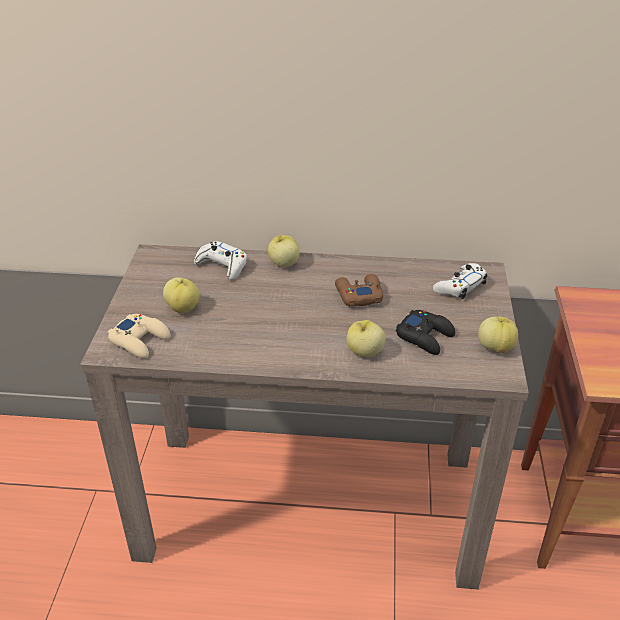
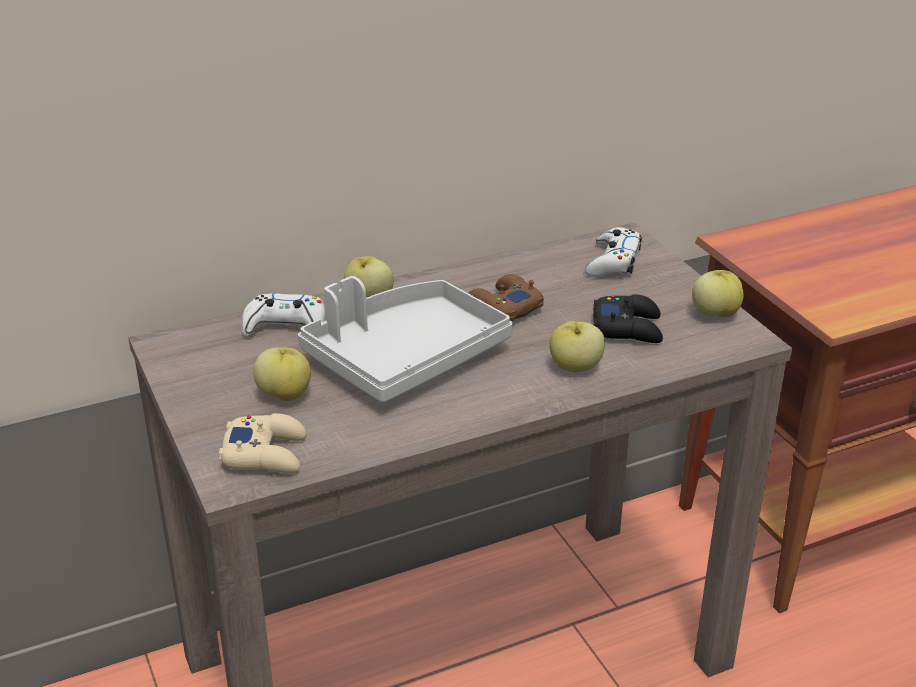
camera: 30 degrees left, 5 degrees down
(269, 308) = (405, 357): none -> grey tray

